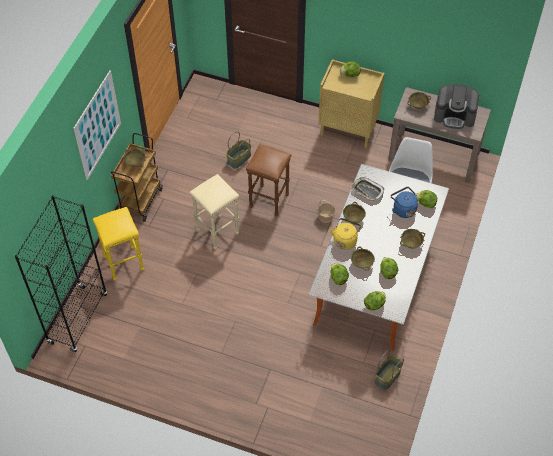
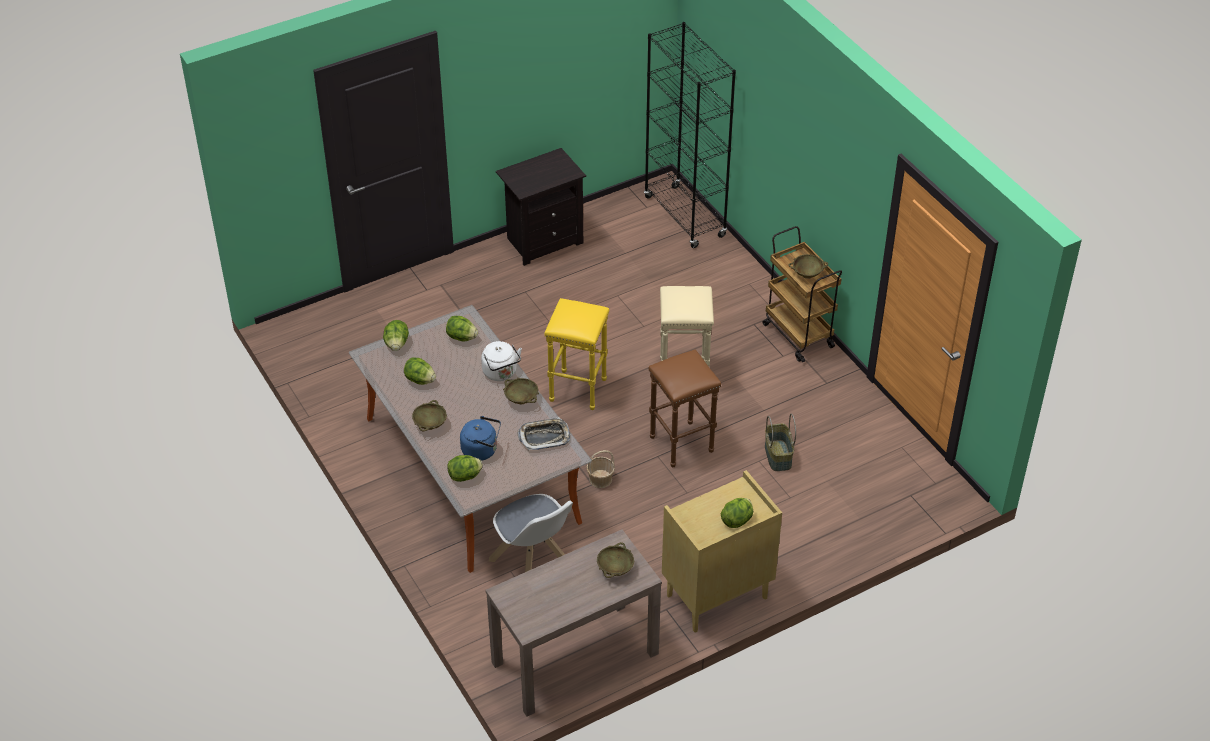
camera: 130 degrees right, 10 degrees down
(97, 125) = (819, 160): picture -> none
(123, 264) = (720, 279): yellow stool -> yellow stool (577, 388)
(166, 379) = (543, 241): none -> black nightstand
(345, 240) = (501, 373): yellow kettle -> white kettle
(362, 263) = (456, 367): beige bowl -> none
(388, 377) = (345, 394): basket -> none
(454, 115) = (555, 595): coffee machine -> none

